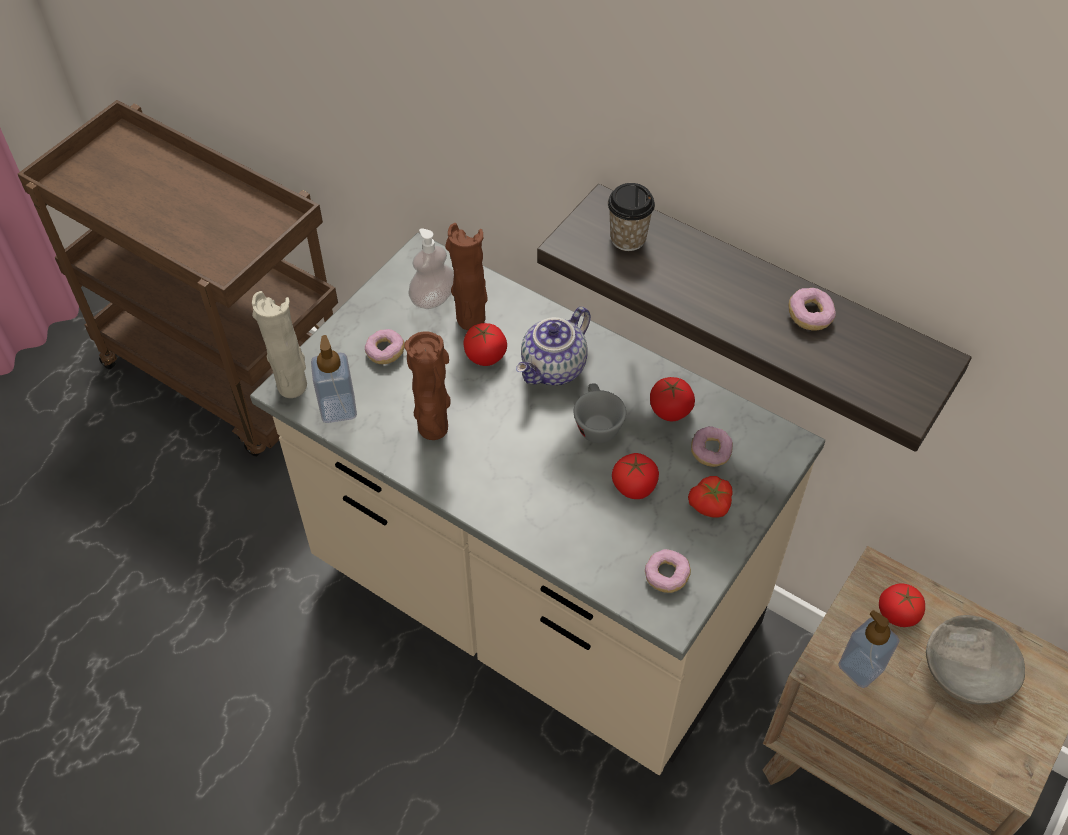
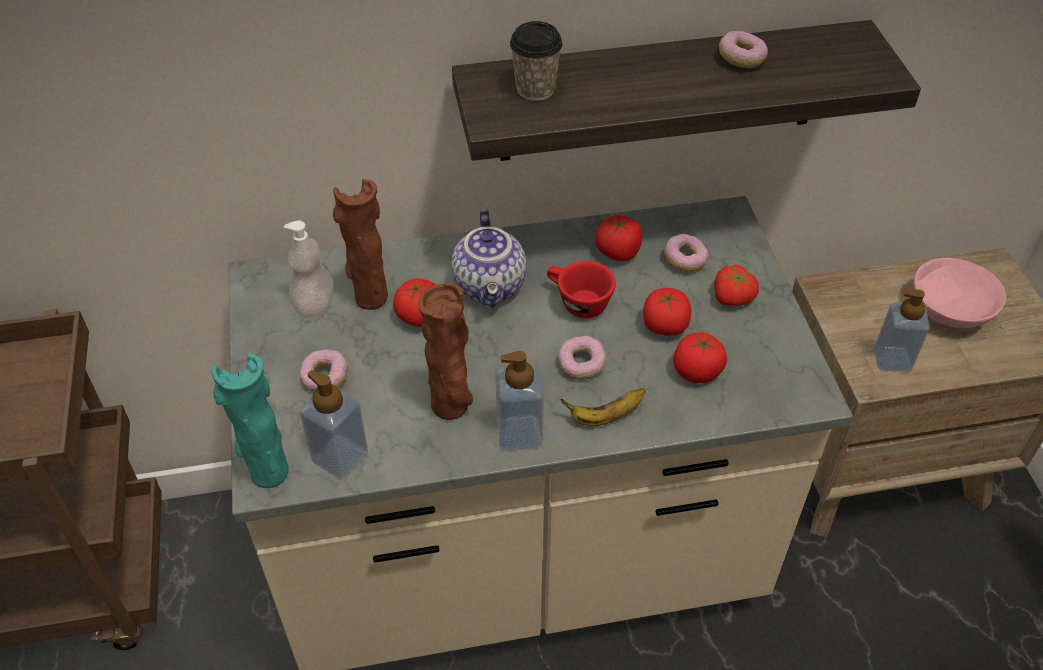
camera: 45 degrees left, 5 degrees down
(293, 385) = (268, 471): beige vase -> turquoise vase
(453, 479) = (519, 433): none -> soap dispenser
(517, 513) = (605, 416): none -> banana
(596, 424) = (577, 302): grey cup -> red cup
(666, 576) = (771, 370): donut -> donut (581, 365)
(897, 613) = (868, 306): tomato -> tomato (697, 371)
(964, 674) = (950, 312): grey bowl -> pink bowl

